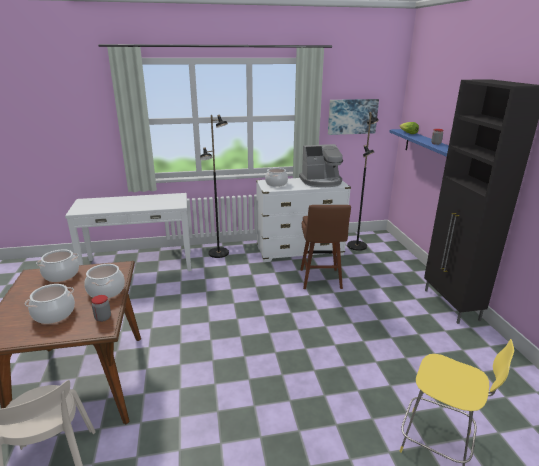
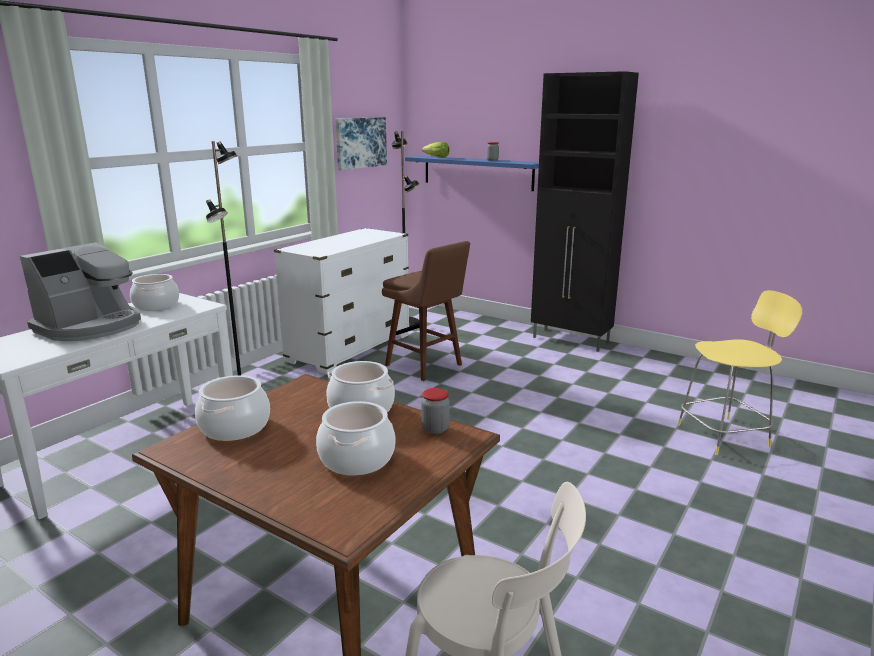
camera: 45 degrees left, 5 degrees down
(276, 183) = (313, 247): cooking pot -> cooking pot (156, 305)
(321, 181) = (363, 235): coffee machine -> coffee machine (91, 326)

